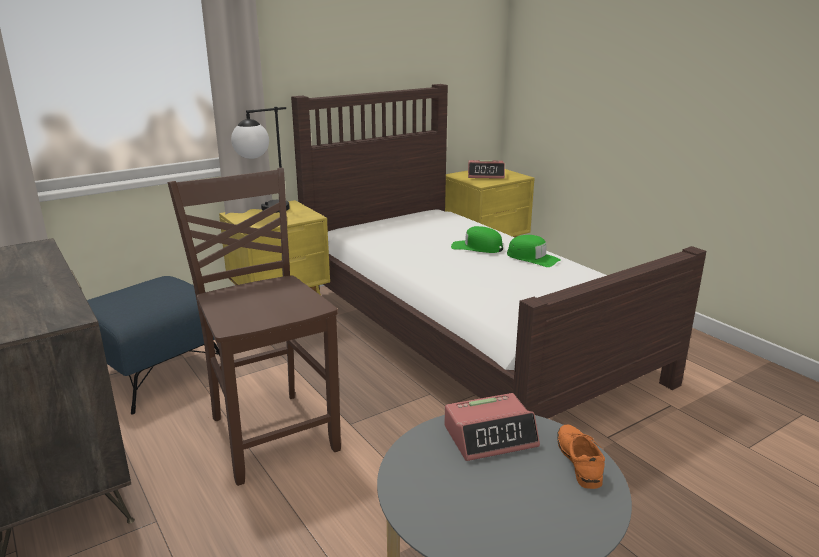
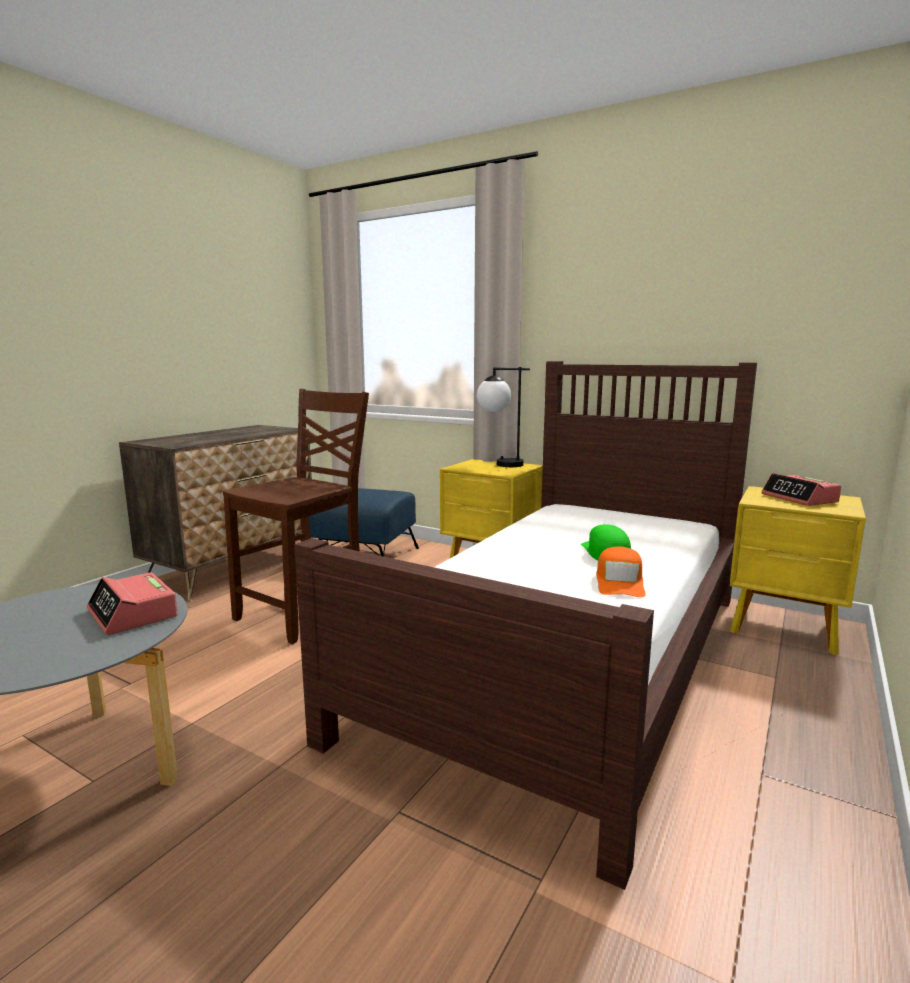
camera: 65 degrees right, 10 degrees down
(532, 258) = (620, 582): green cap -> orange cap
(579, 460) = (78, 658): orange shoe -> none

